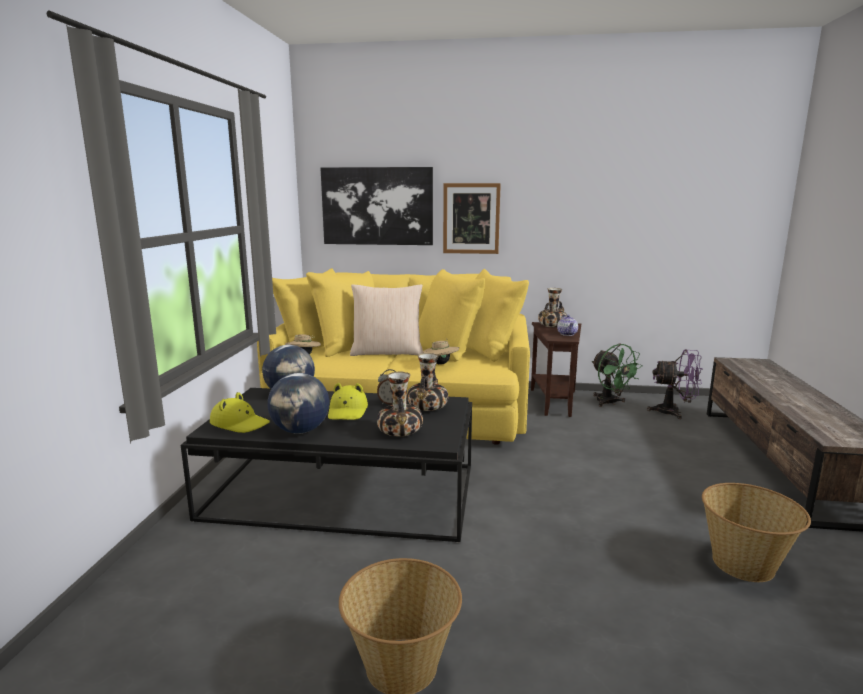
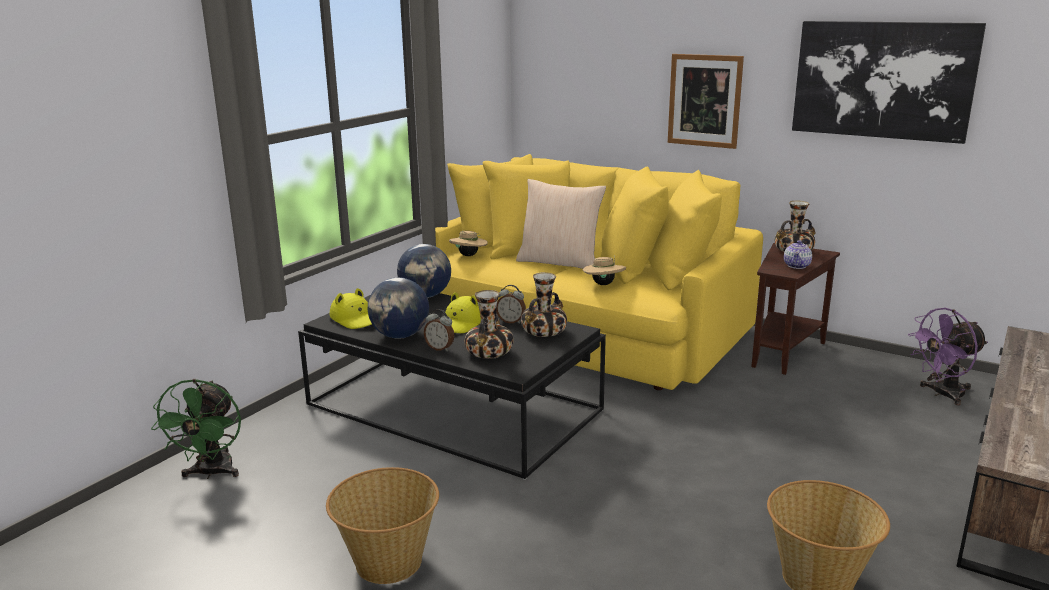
camera: 25 degrees right, 5 degrees up
(350, 435) = (440, 348): none -> alarm clock
(377, 206) = (595, 79): picture -> picture (882, 80)
(610, 403) = (860, 366): green fan -> green fan (211, 473)
(674, 412) = (942, 394): purple fan -> purple fan turned 120 degrees clockwise

